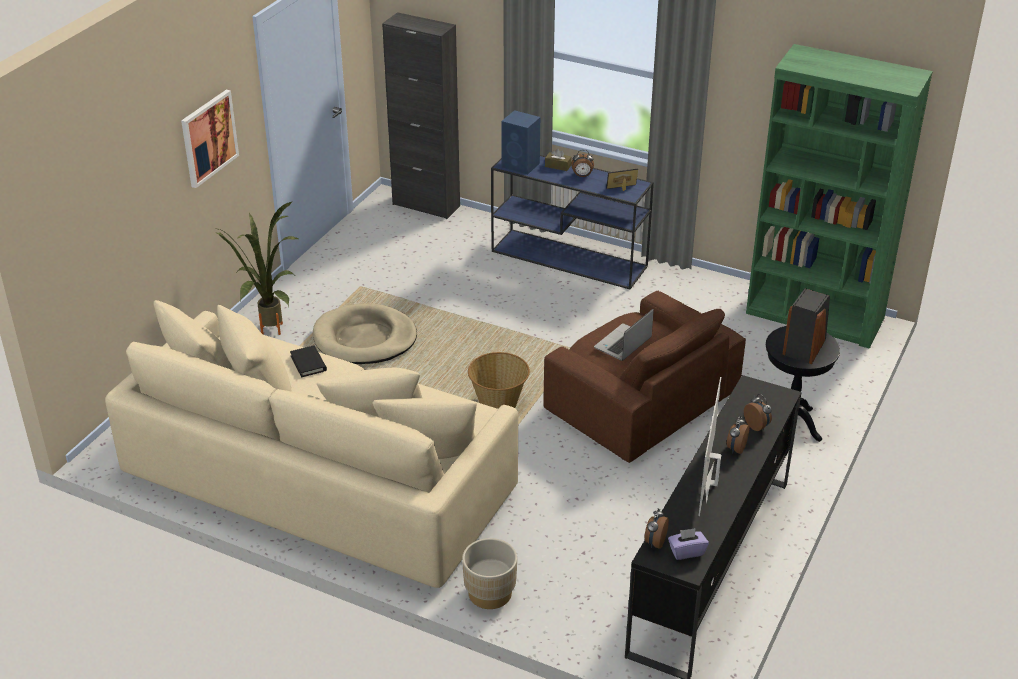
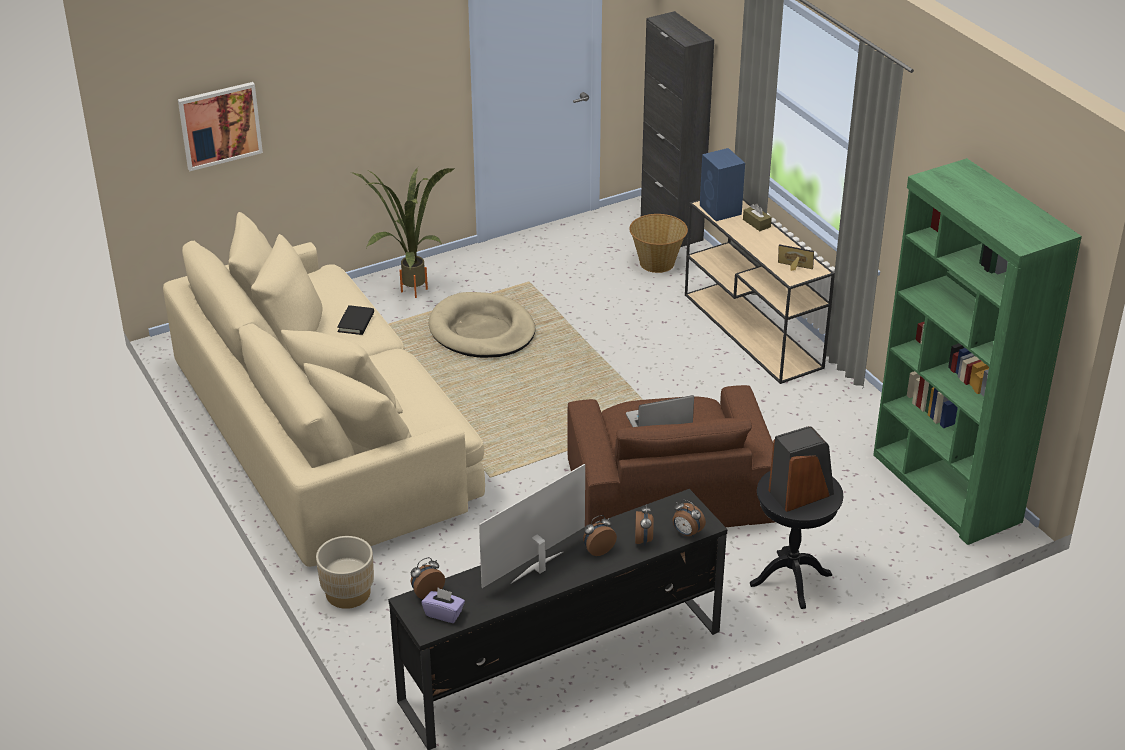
camera: 35 degrees right, 0 degrees up
(208, 138) = (383, 80): picture -> picture (220, 125)
(498, 404) = (533, 438): basket -> basket (657, 263)
(570, 259) = (753, 331): blue console table -> beige console table
(582, 176) = (768, 241): alarm clock -> alarm clock (686, 533)

